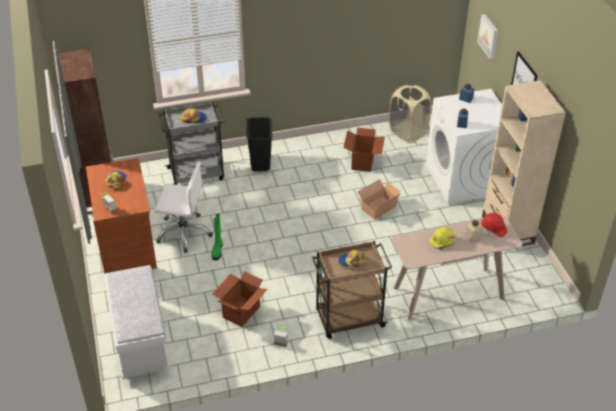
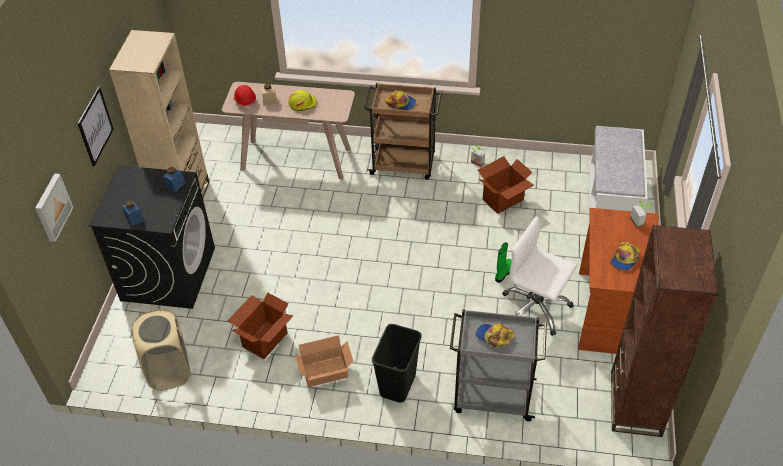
camera: 155 degrees left, 5 degrees up
(377, 207) = (294, 269): cardboard box -> cardboard box (326, 372)
(463, 179) = (168, 273): white washing machine -> black washing machine

